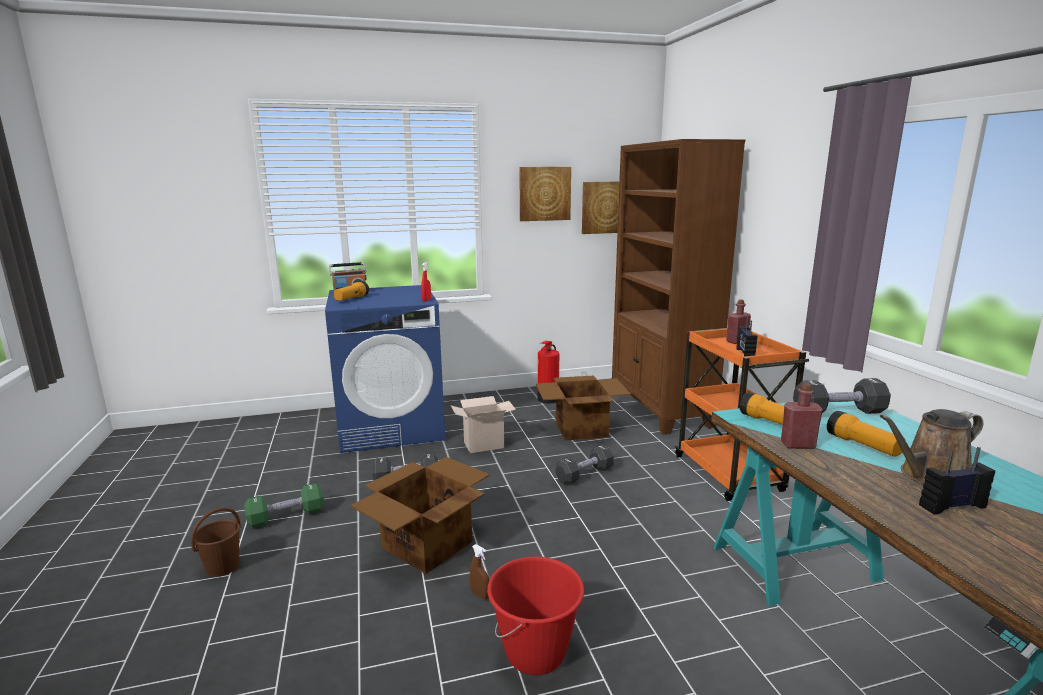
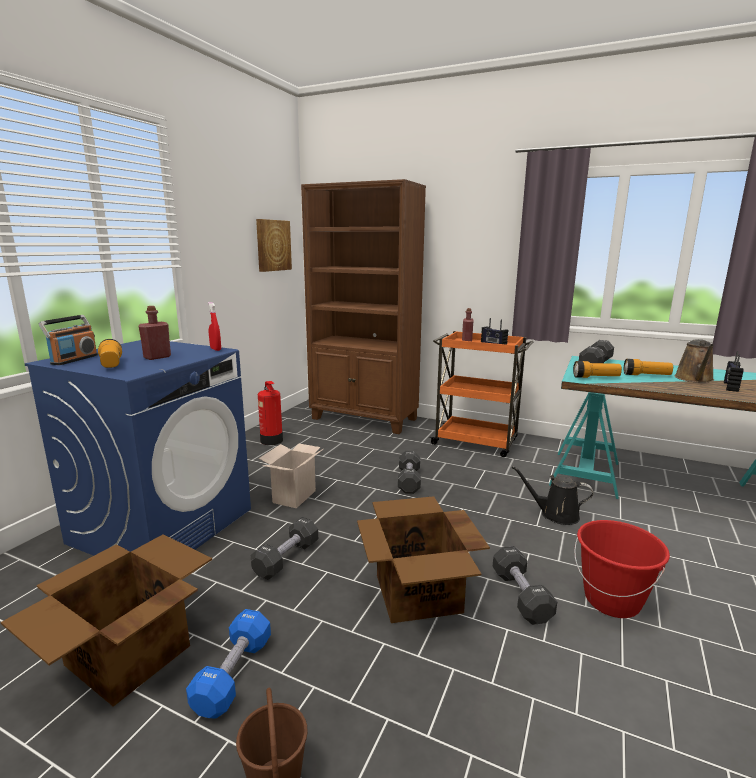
camera: 50 degrees left, 0 degrees up
(286, 516) = (233, 674): green dumbbell -> blue dumbbell
(480, 595) = (521, 596): brown spray bottle -> black dumbbell
(544, 193) = (229, 229): picture -> none
(580, 429) = (341, 452): cardboard box -> cardboard box (126, 656)
(653, 571) = (555, 514): none -> black watering can
(798, 445) = (634, 383): red bottle -> red bottle (157, 357)

